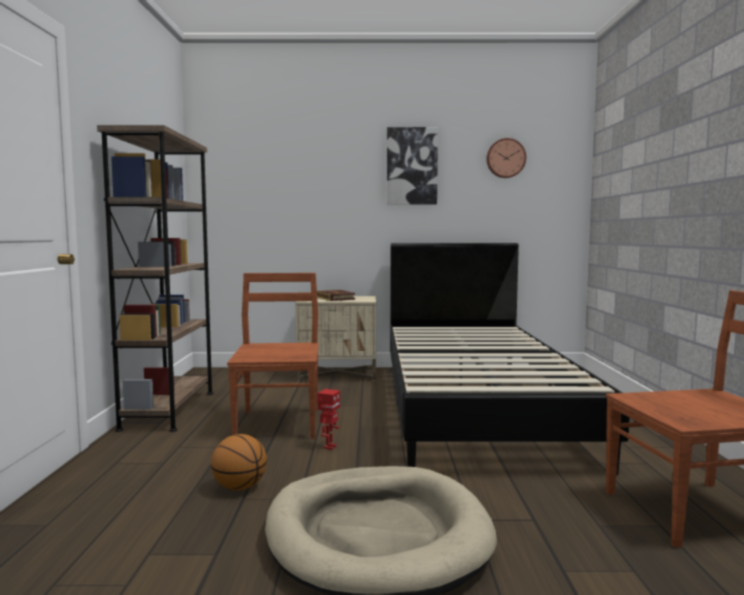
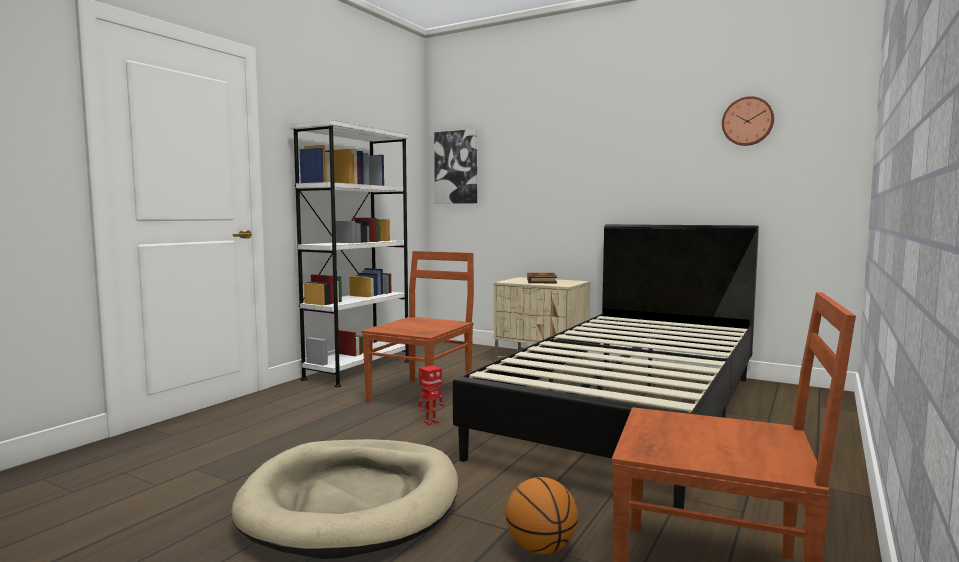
camera: 30 degrees right, 0 degrees up
(169, 410) = (358, 370): brown bookcase -> white bookcase
(239, 488) = (315, 439): basketball -> basketball (540, 548)
(411, 166) = (633, 138): picture -> picture (456, 167)

